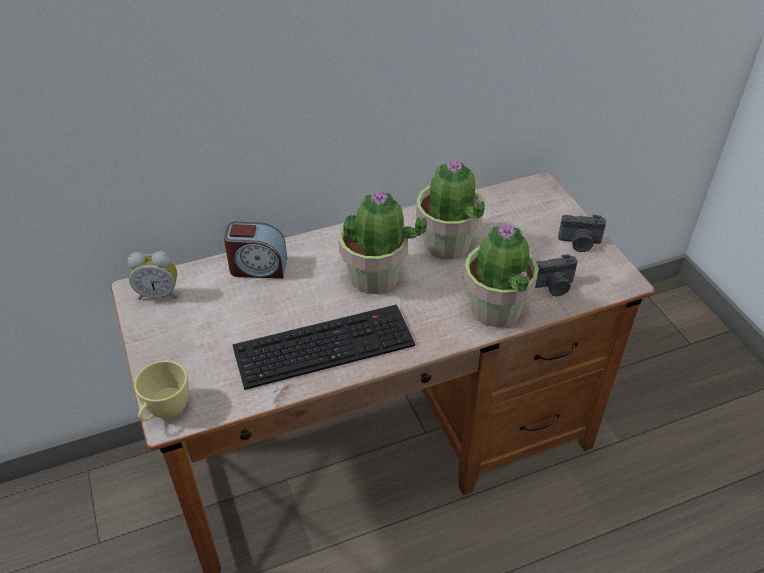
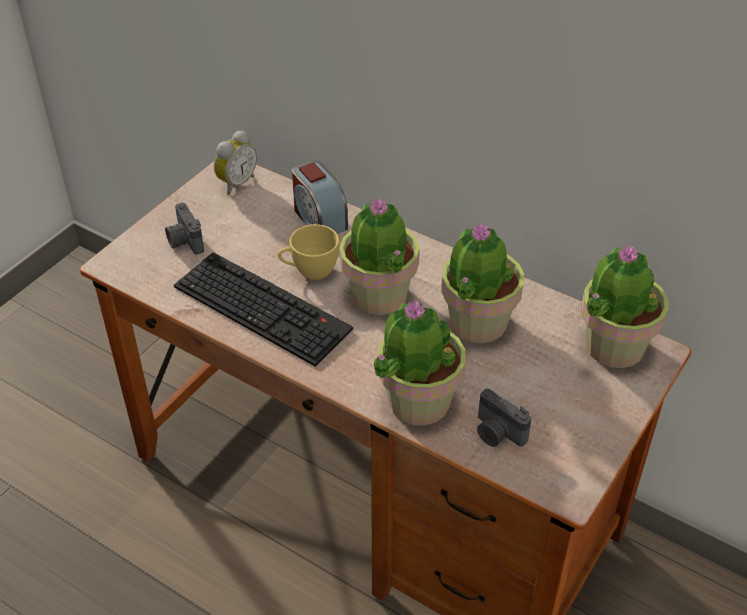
camera: 55 degrees right, 0 degrees up
(159, 294) = (235, 183): alarm clock -> alarm clock turned 105 degrees counterclockwise
(165, 411) = (117, 257): yellow cup -> yellow cup (309, 271)
(521, 199) = (613, 347): none -> potted plant
(579, 243) = (592, 427): camera -> camera (184, 241)

